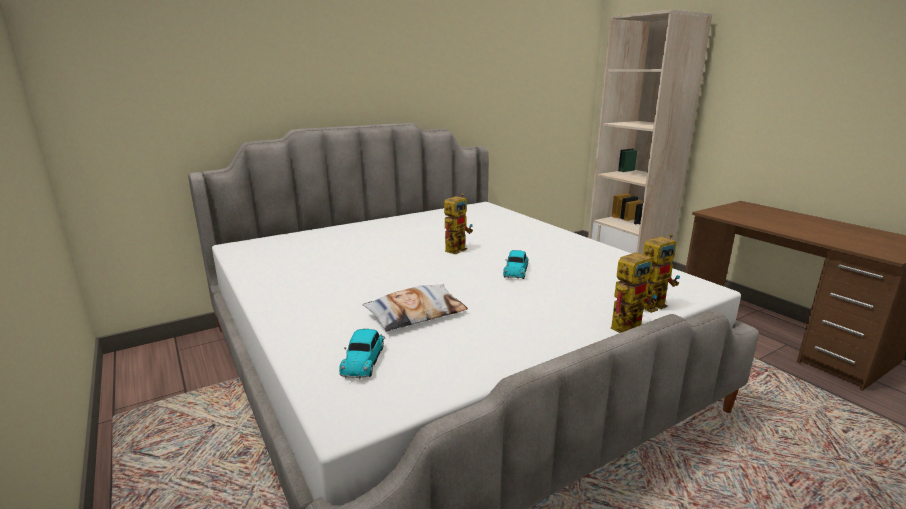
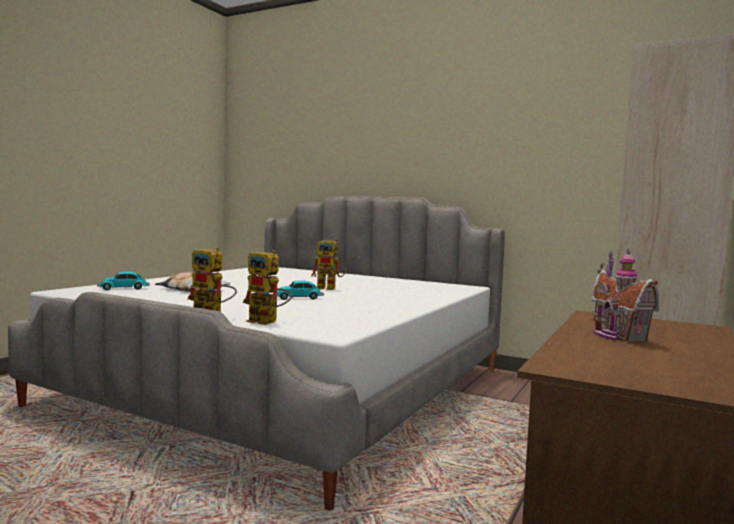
camera: 60 degrees right, 15 degrees down
(785, 225) = (616, 336): none -> toy house

